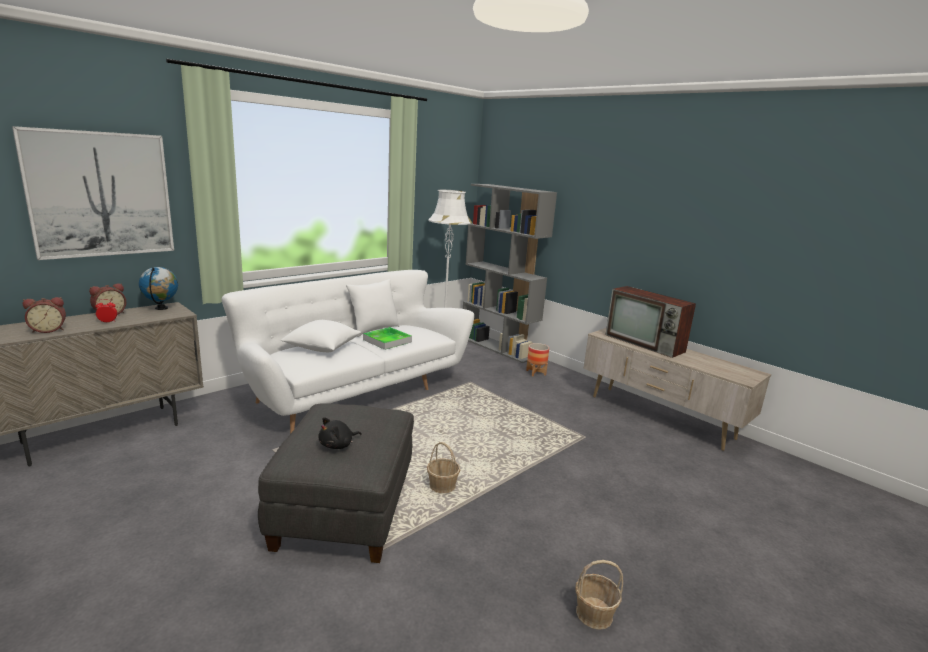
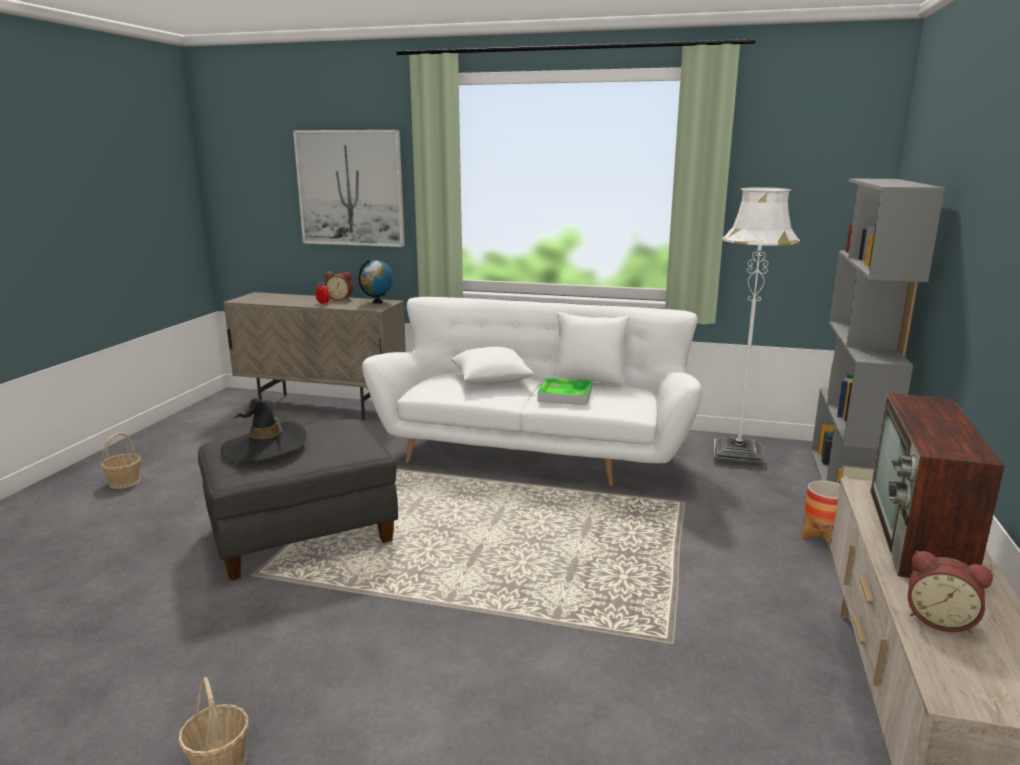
camera: 60 degrees right, 0 degrees up
(48, 330) = (285, 301): alarm clock -> alarm clock (940, 620)
(338, 445) = (264, 447): black plush toy -> black hat
(442, 486) = (398, 569): basket -> basket (125, 482)

